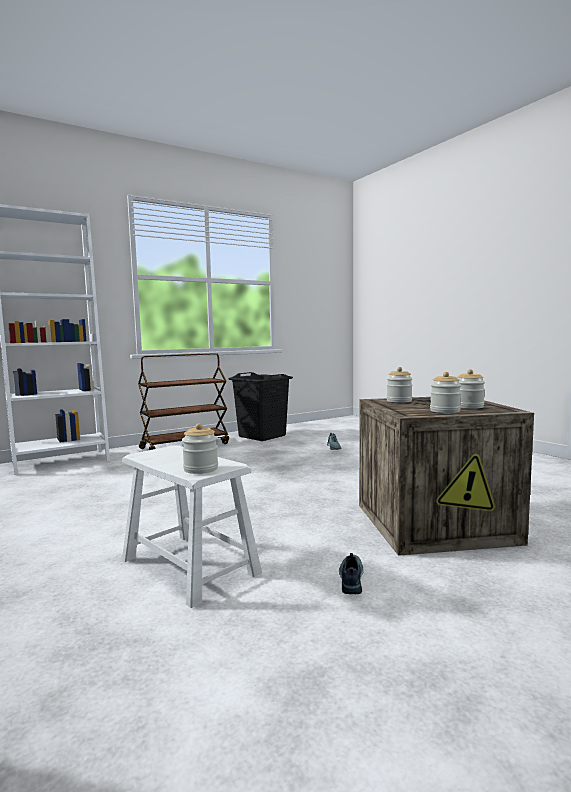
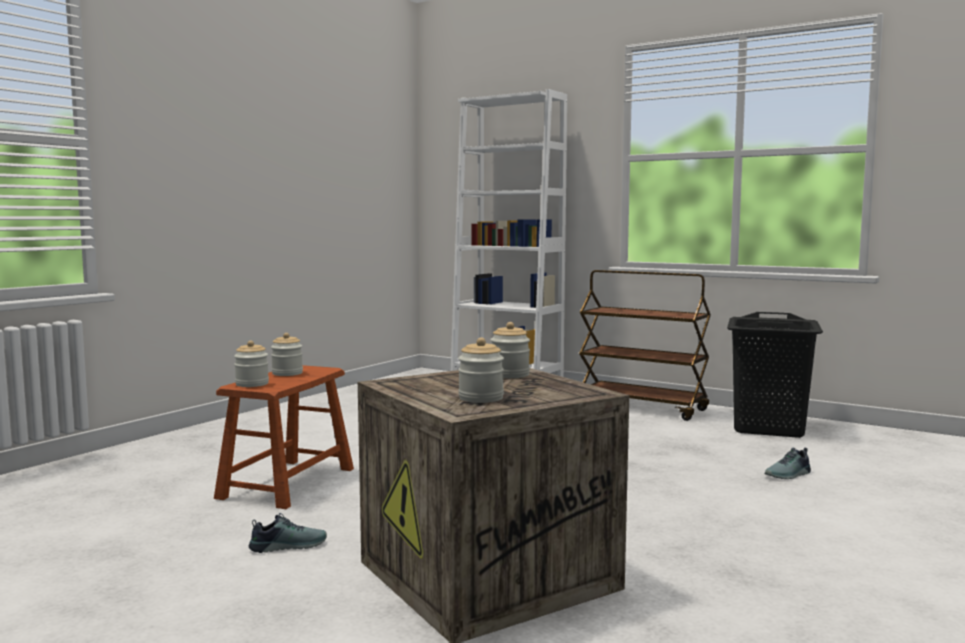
camera: 65 degrees right, 0 degrees up
(189, 566) = (287, 483): white stool -> brown stool
(445, 411) = (427, 391): jar -> jar (287, 373)

